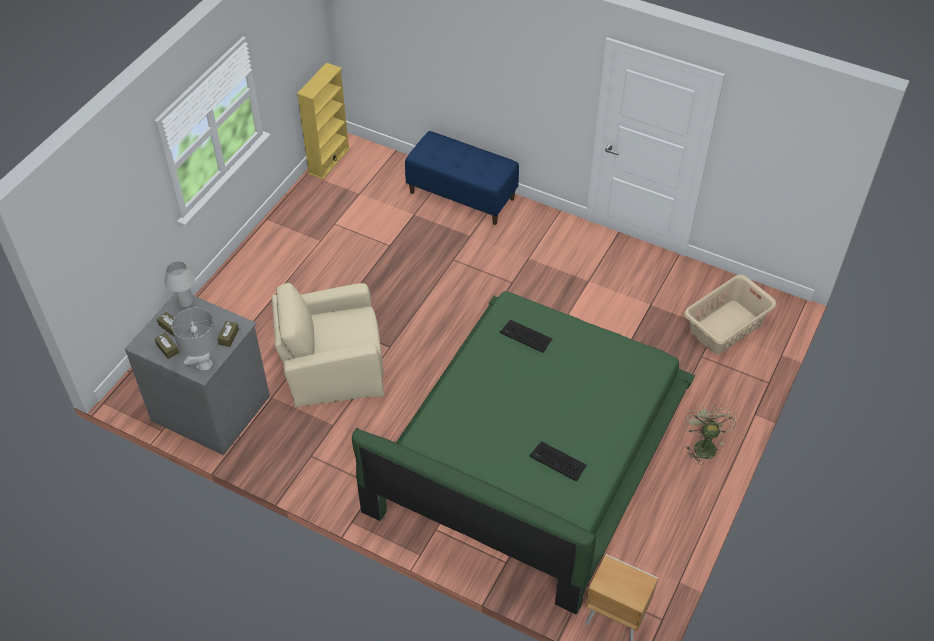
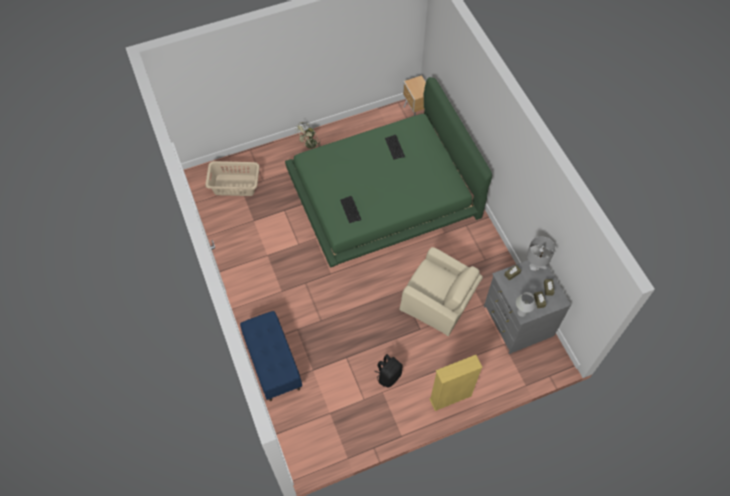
camera: 140 degrees left, 10 degrees up
(326, 258) = (388, 376): none -> black backpack
(329, 161) = (325, 458): yellow bookcase -> yellow bookcase (450, 397)

